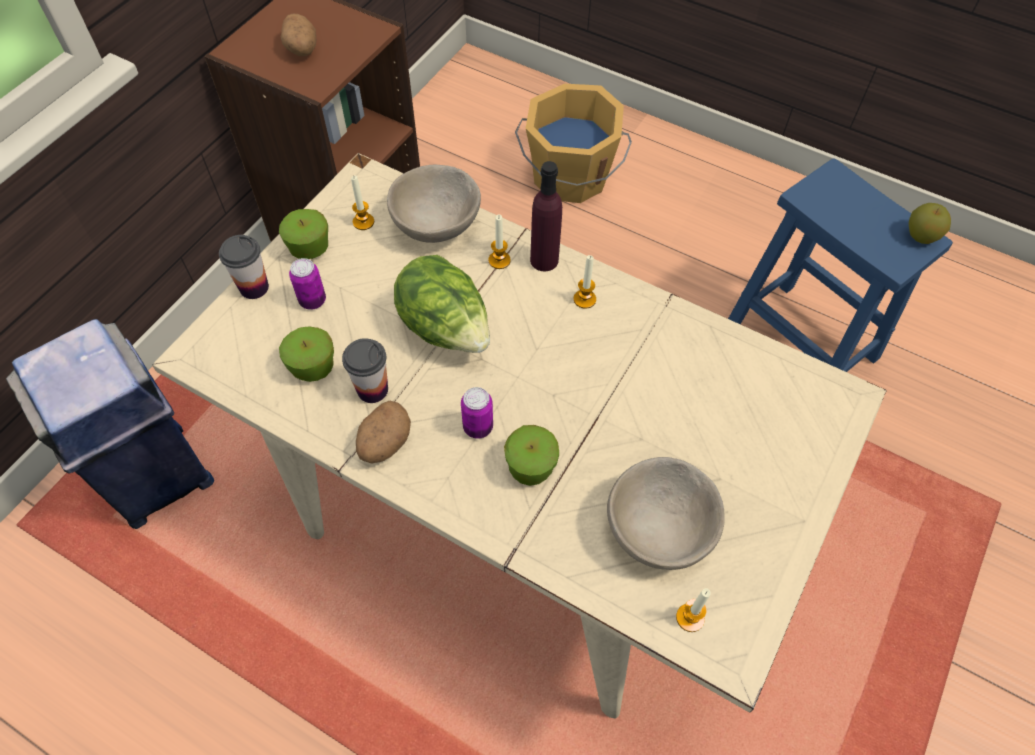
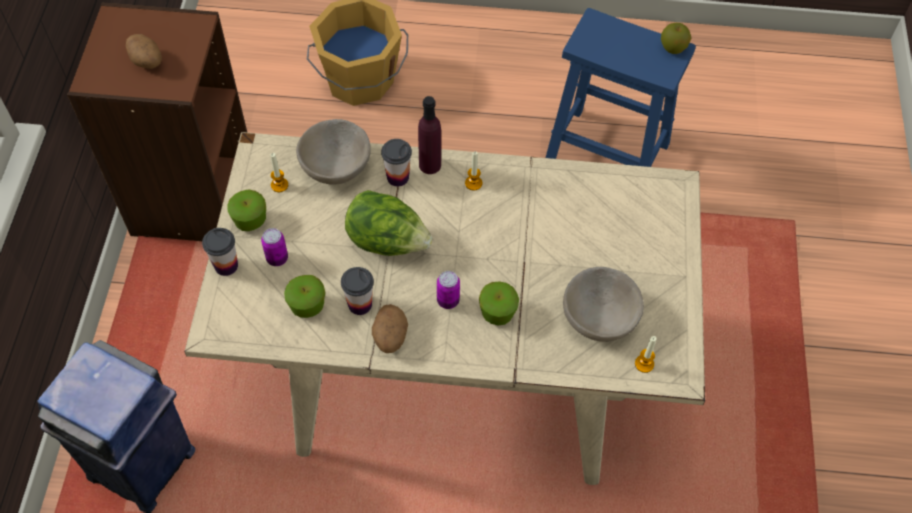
camera: 25 degrees left, 0 degrees up
(499, 260) = (397, 177): candle -> cup

